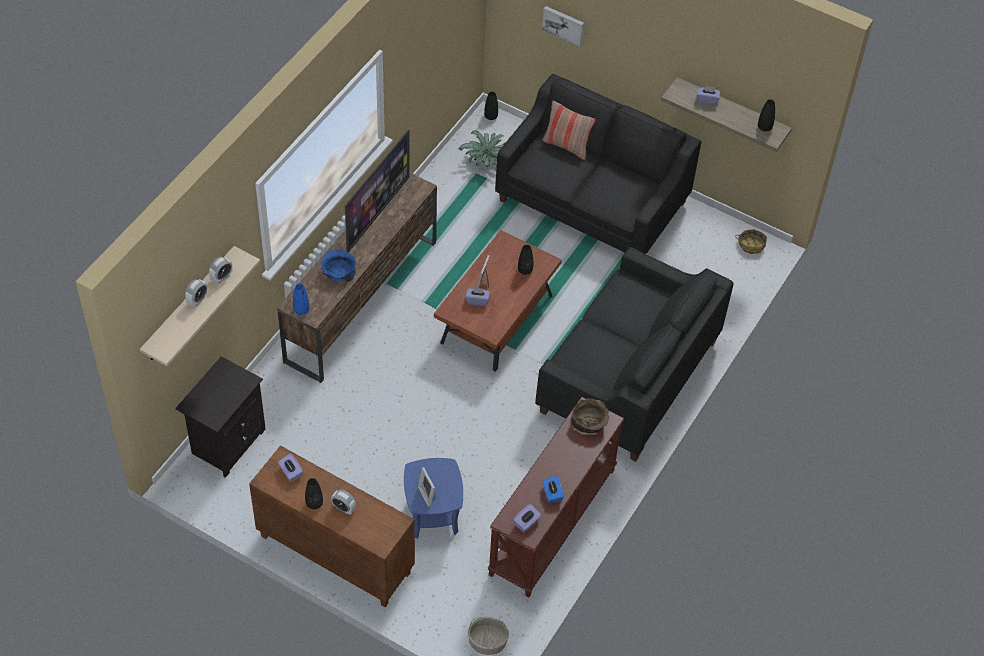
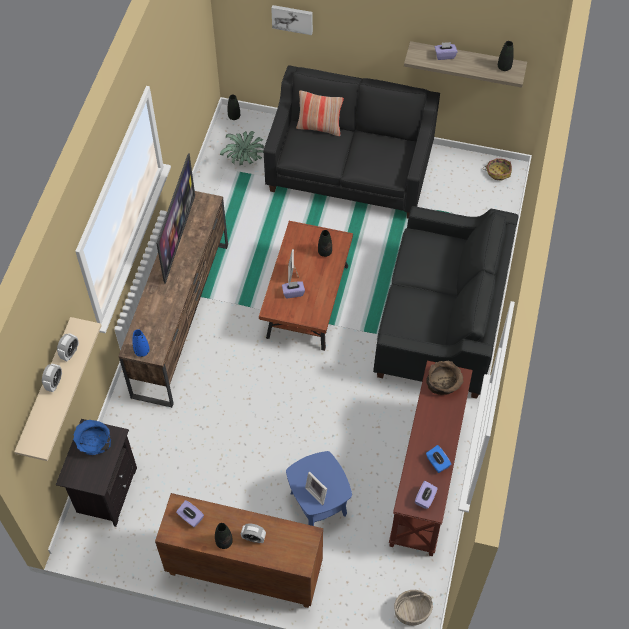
camera: 15 degrees left, 5 degrees up
(338, 272) = (163, 304): blue bowl -> blue bowl (93, 442)

